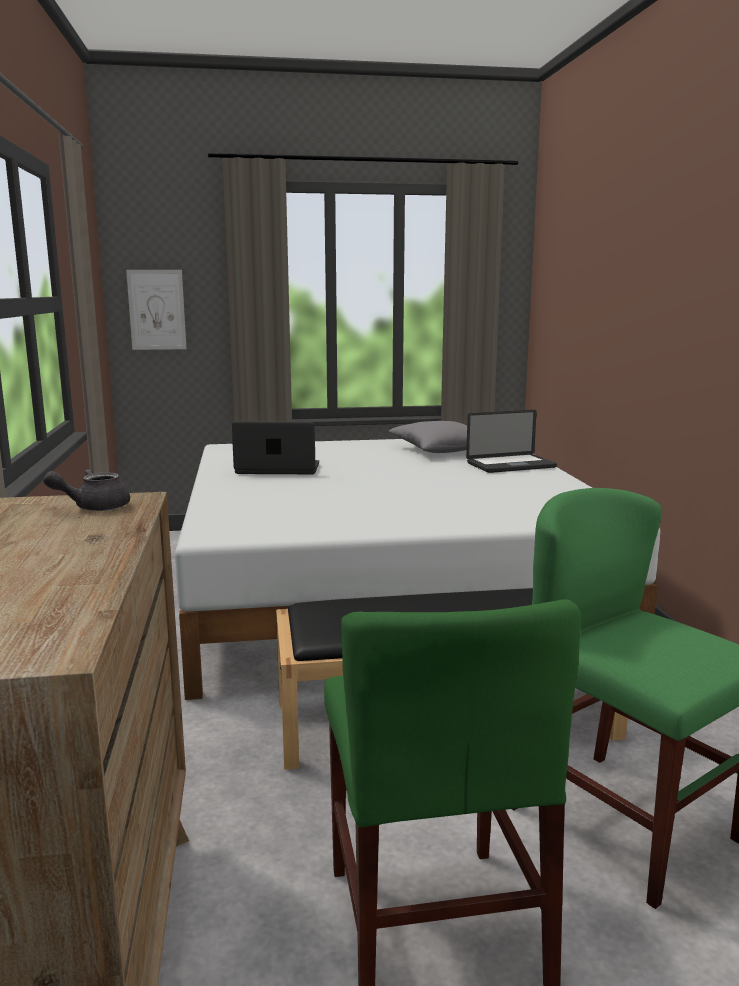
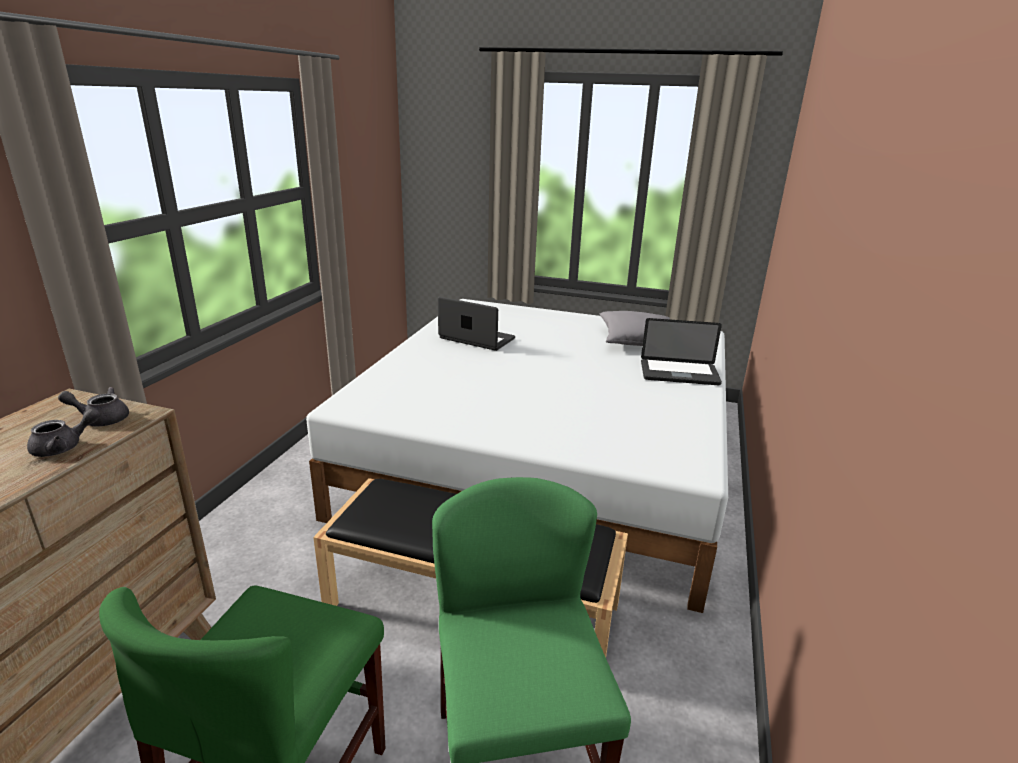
camera: 25 degrees right, 10 degrees up
(102, 527) = (64, 447): none -> grey teapot
(157, 310) = (438, 182): picture -> none

